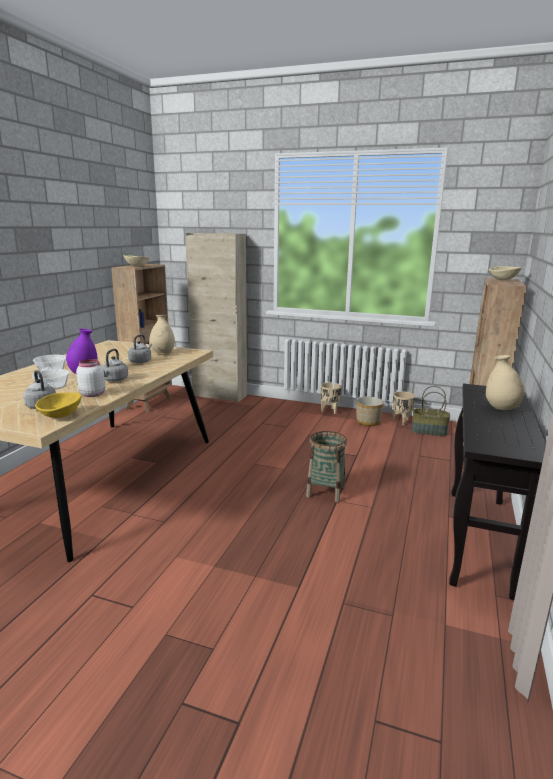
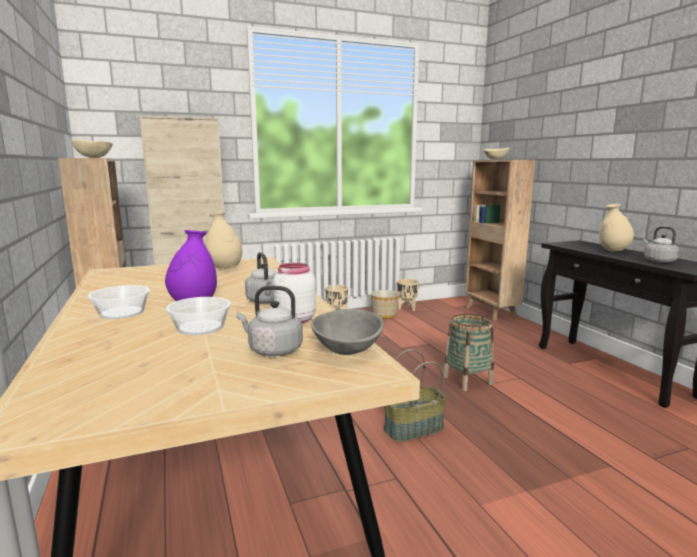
camera: 40 degrees left, 5 degrees down
(61, 416) = (347, 350): yellow bowl -> grey bowl
(141, 361) = (227, 279): grey kettle -> grey kettle (658, 261)
(428, 431) = (439, 310): basket -> basket (413, 430)

